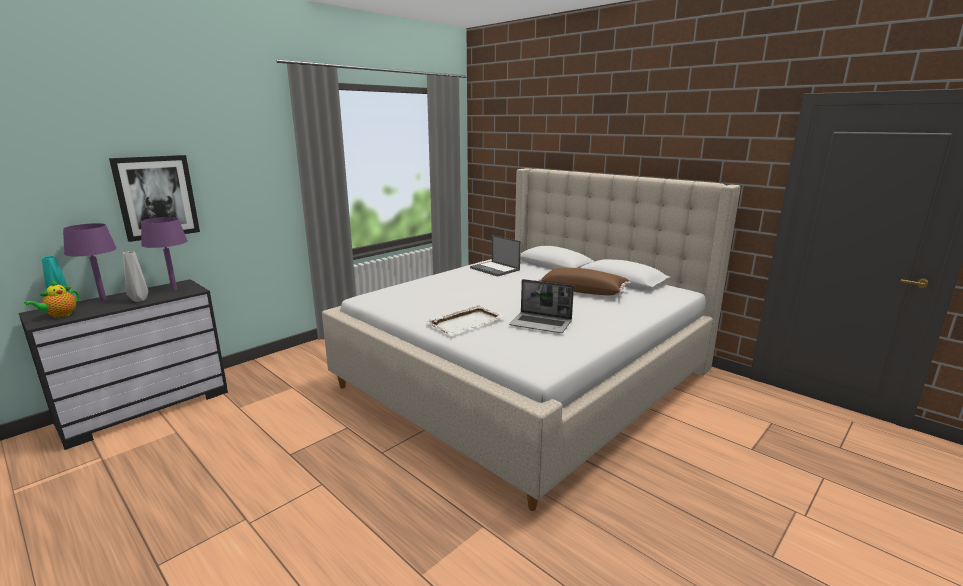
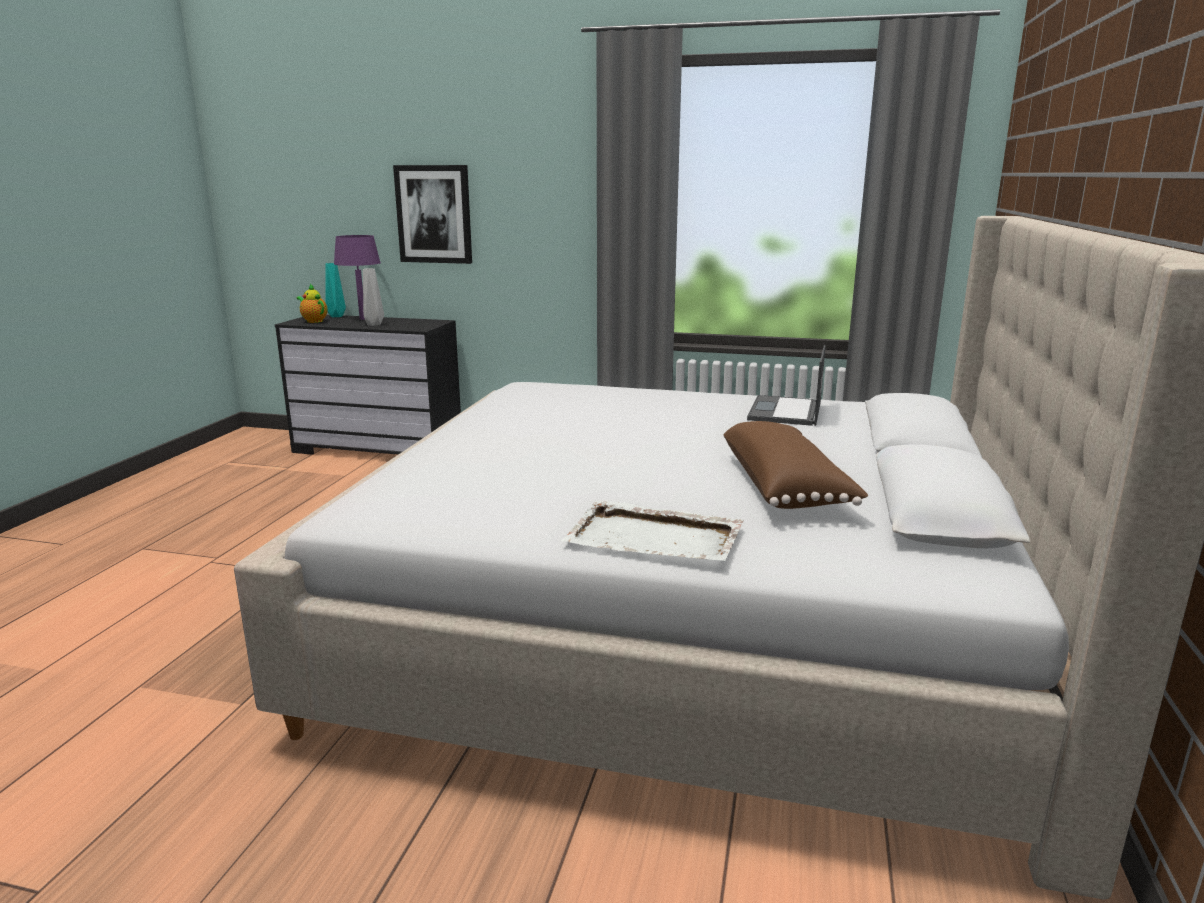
camera: 60 degrees right, 0 degrees up
(60, 315) = (313, 321): teapot -> teapot turned 45 degrees clockwise
(174, 289) = (415, 324): purple table lamp -> none
(466, 322) = (492, 443): white tray -> white tray (656, 538)
(541, 324) = (544, 485): laptop -> none

